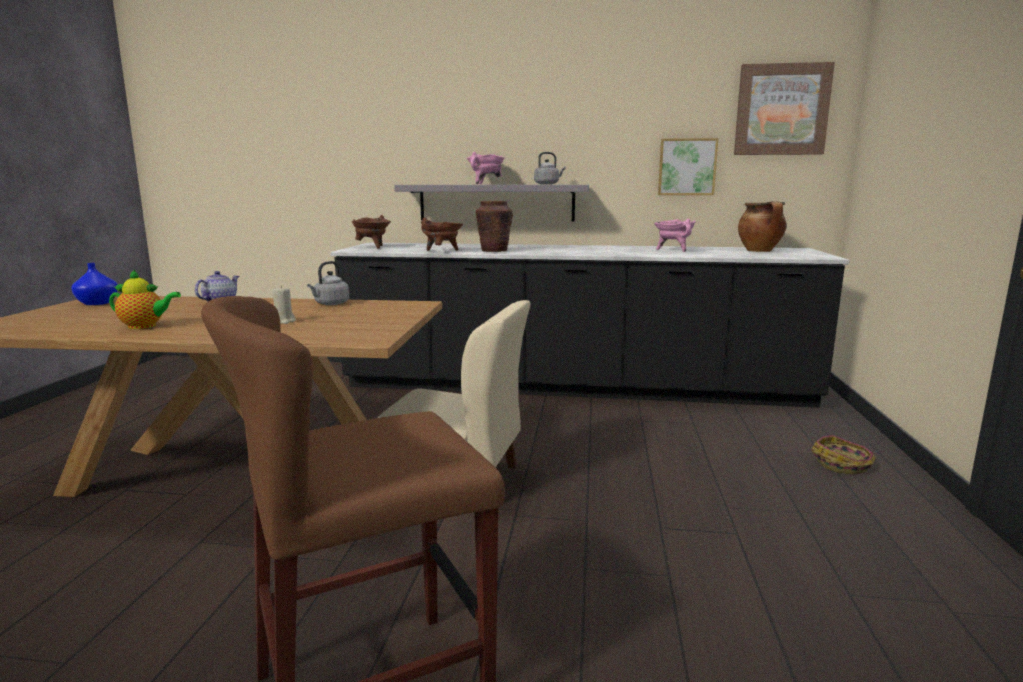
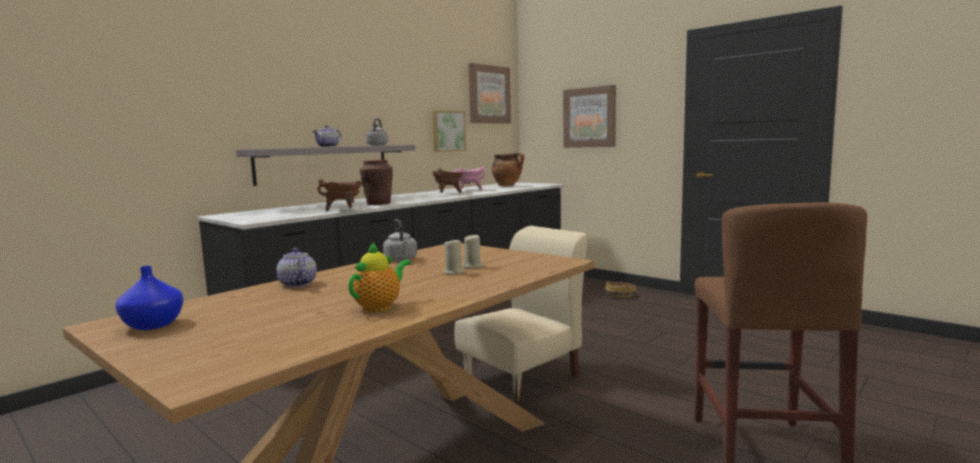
camera: 55 degrees left, 5 degrees down
(316, 322) = (473, 266): none -> beige candle
(372, 247) = (251, 217): brown cooking pot -> brown cooking pot (448, 193)
(485, 184) = (328, 146): pink cooking pot -> teapot
(918, 143) = (589, 117): none -> picture

